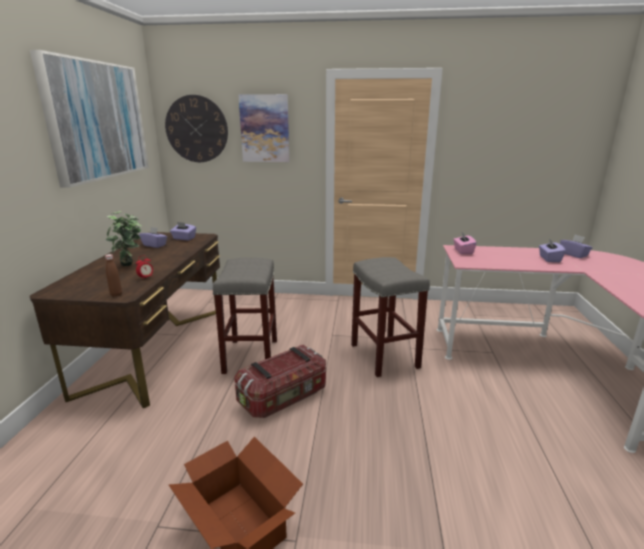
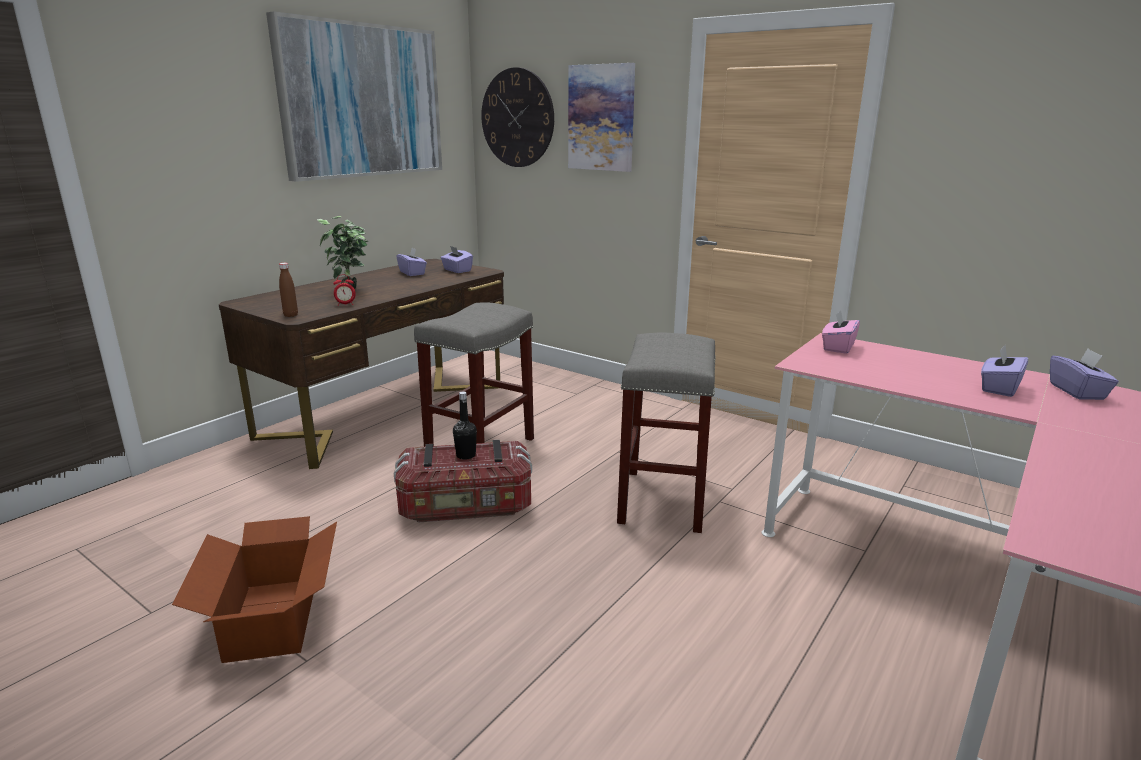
camera: 30 degrees right, 0 degrees up
(282, 363) = (466, 455): none -> black bottle

